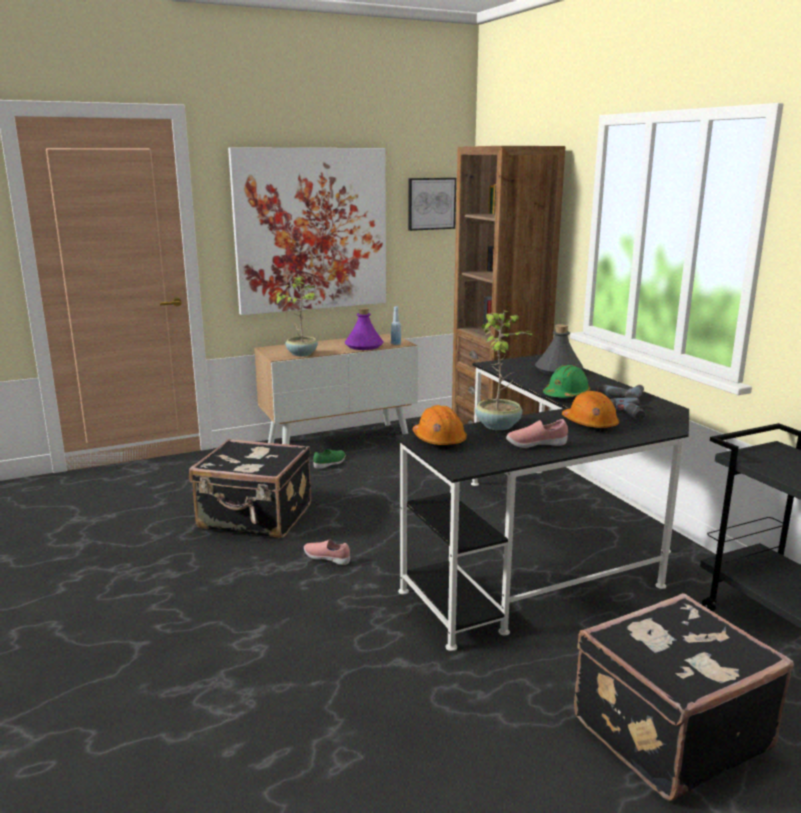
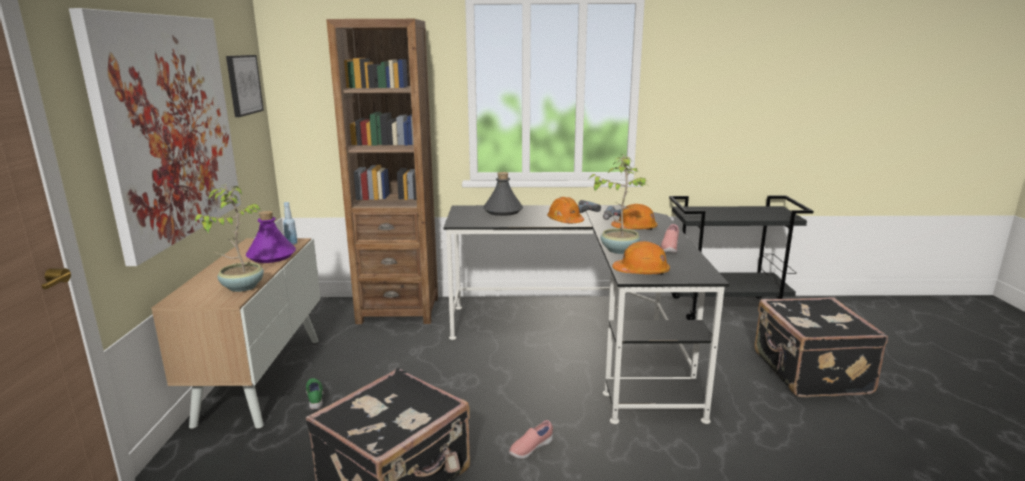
camera: 65 degrees left, 0 degrees up
(566, 395) = (565, 221): green hard hat -> orange hard hat

